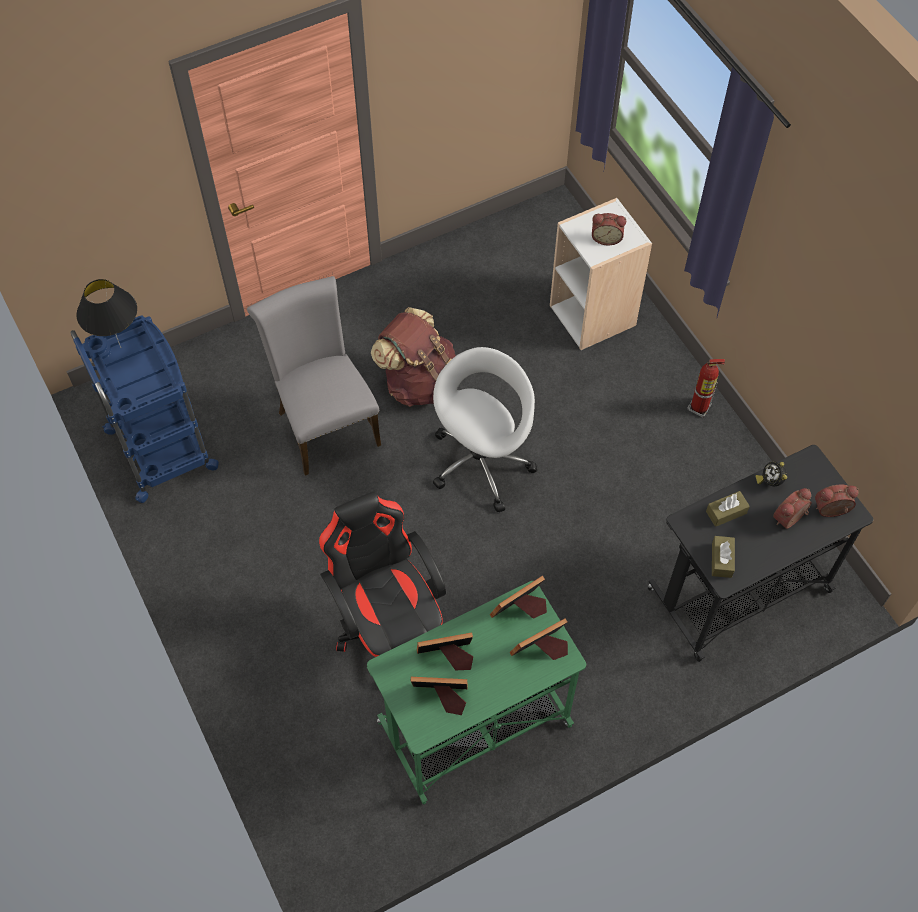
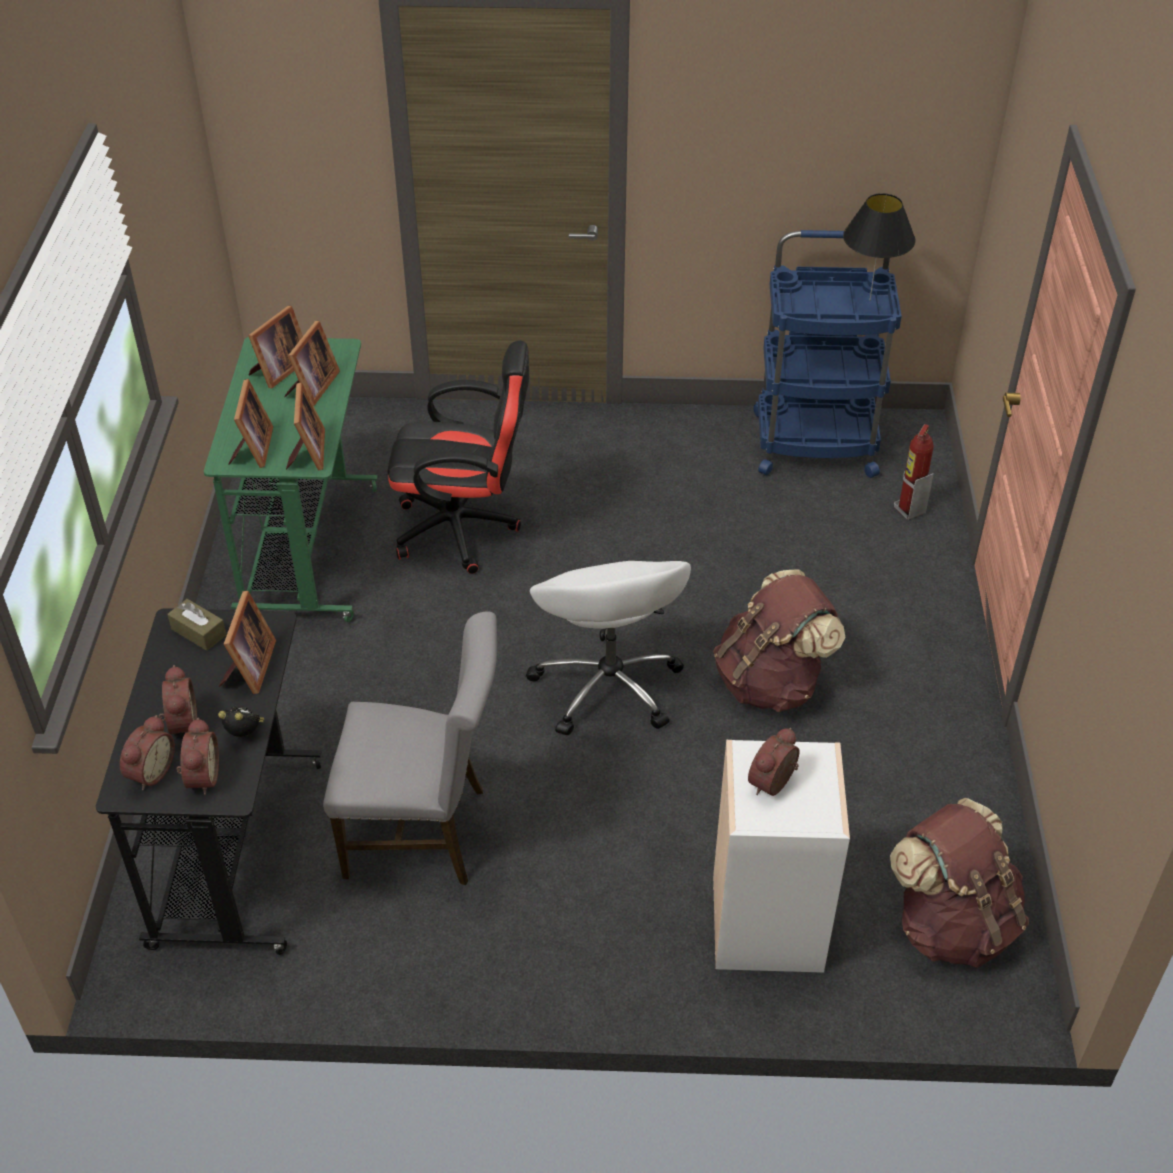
camera: 120 degrees right, 15 degrees down
(325, 424) = (763, 576): grey chair -> grey chair (425, 831)
(536, 242) = (952, 924): none -> brown backpack
(699, 408) = (521, 967): fire extinguisher -> fire extinguisher (908, 510)
(726, 512) = (248, 668): brown tissue box -> picture frame
(813, 483) = (200, 777): none -> alarm clock

